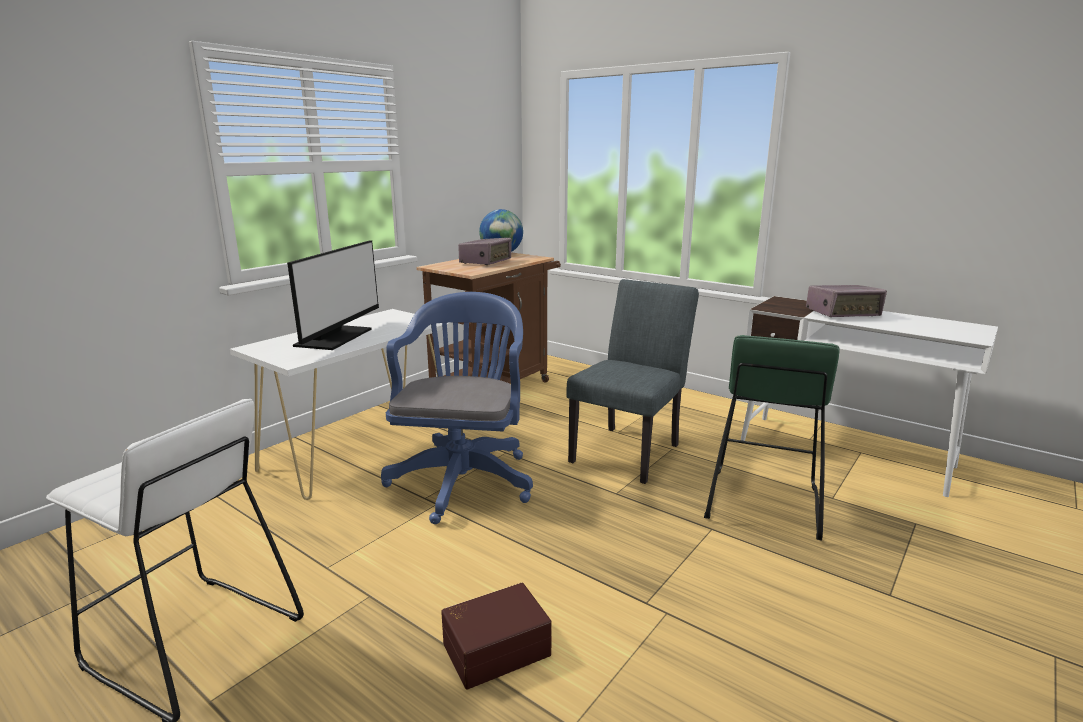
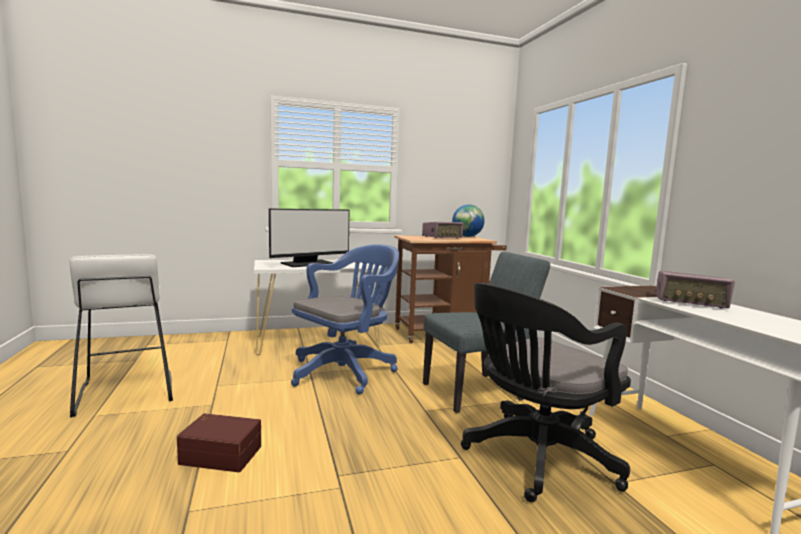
camera: 35 degrees right, 10 degrees down
(762, 502) = (535, 458): green stool -> black office chair

